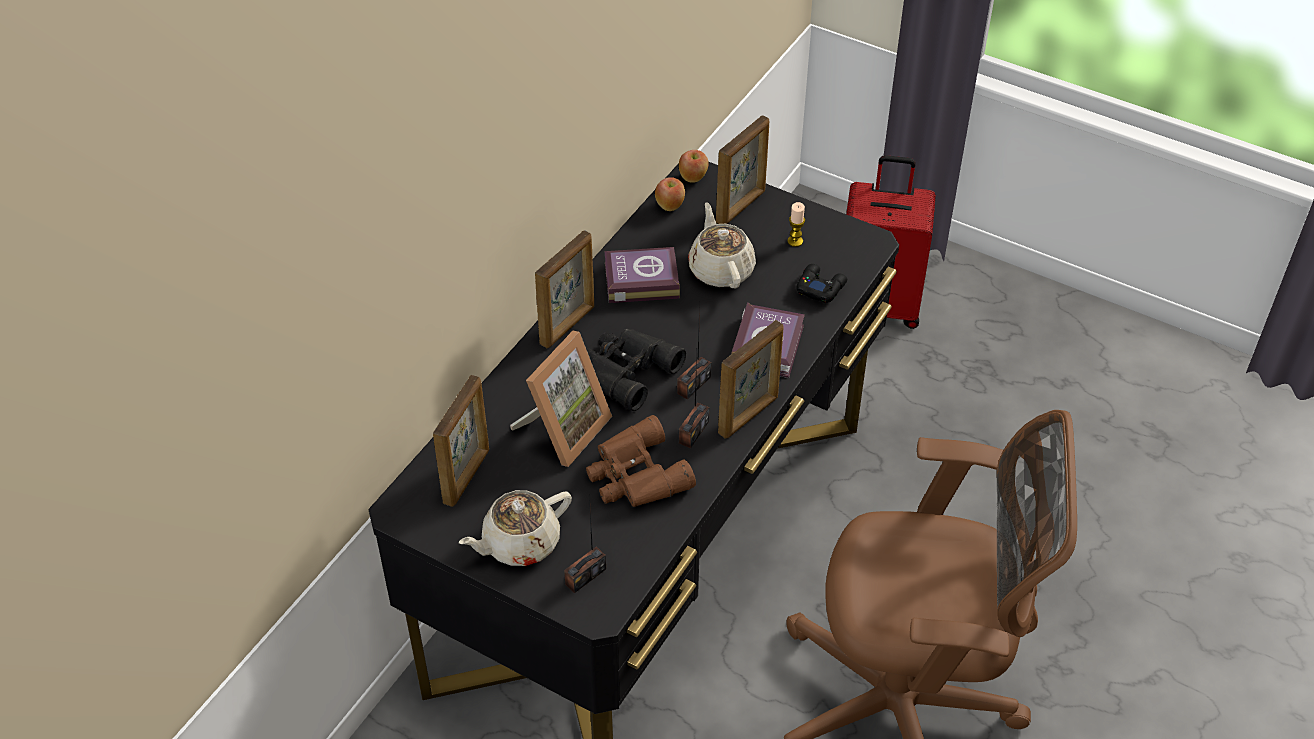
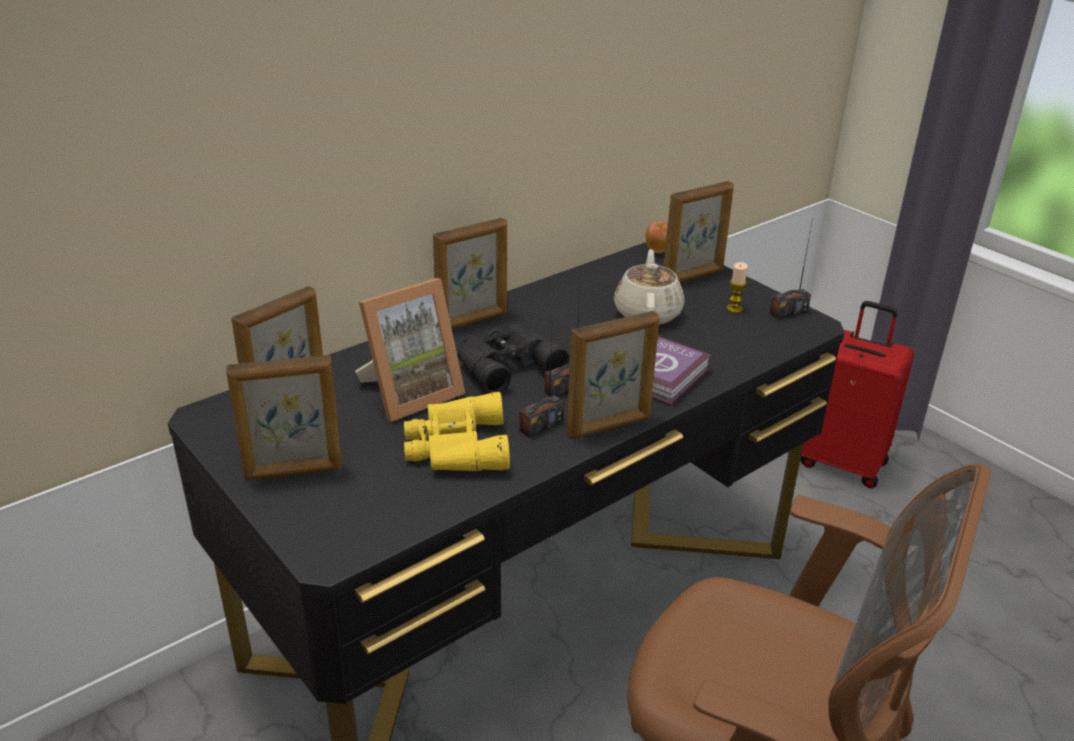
camera: 20 degrees right, 15 degrees down
(519, 543) = (294, 472): beige teapot -> picture frame
(585, 576) = (338, 519): radio -> radio (788, 312)
(635, 476) = (455, 446): brown binoculars -> yellow binoculars
(639, 279) = (563, 304): book -> none
(670, 206) = (625, 263): apple -> none
(820, 287) = (743, 345): black game controller -> none

